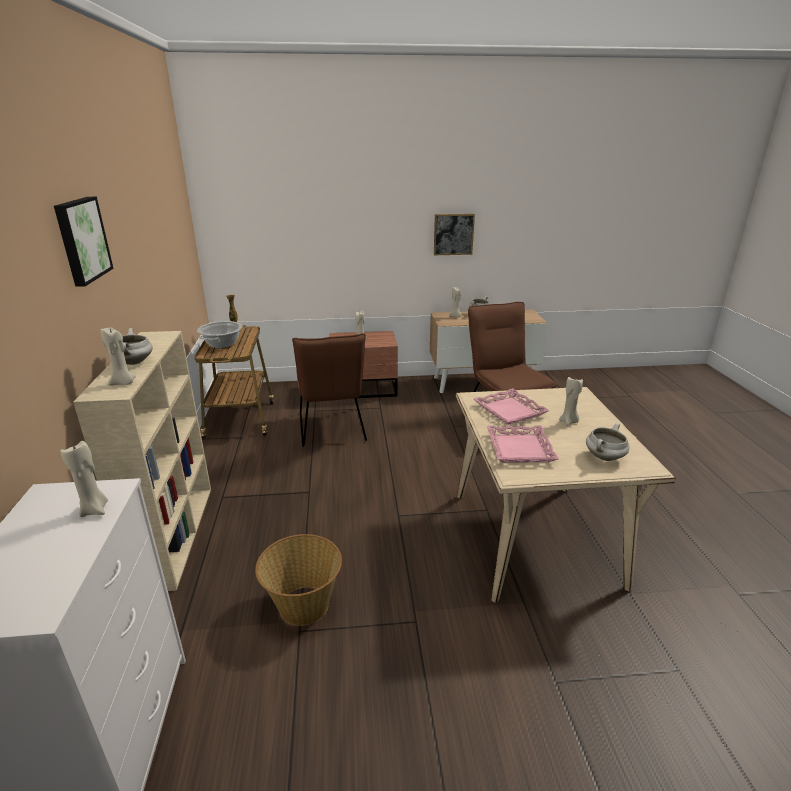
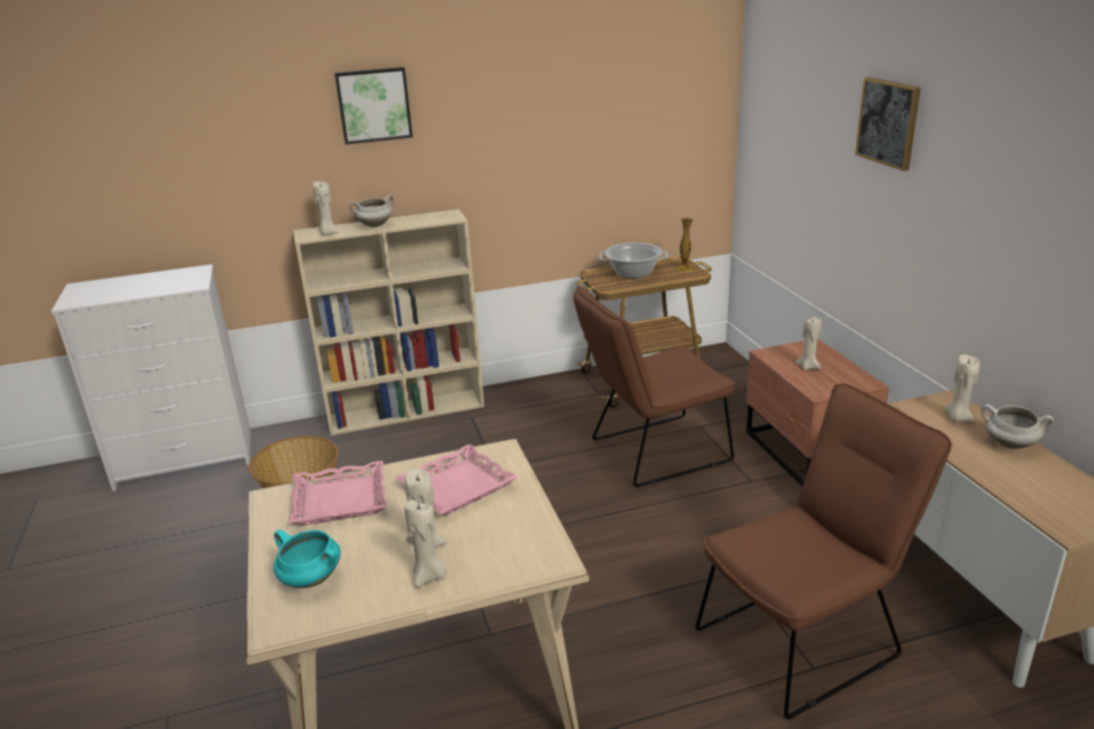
camera: 80 degrees right, 0 degrees up
(95, 509) = (170, 287): beige candle -> beige candle (429, 576)
(453, 234) = (1025, 244): picture -> picture (888, 122)
(604, 457) = (310, 579): white cooking pot -> turquoise cooking pot

